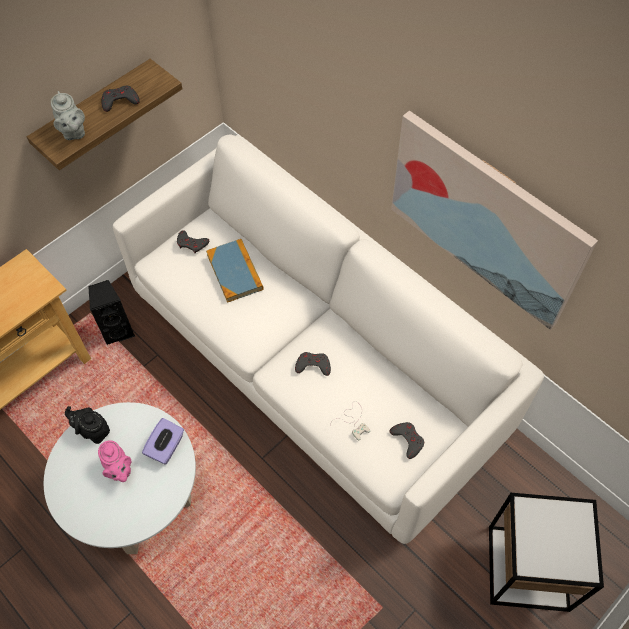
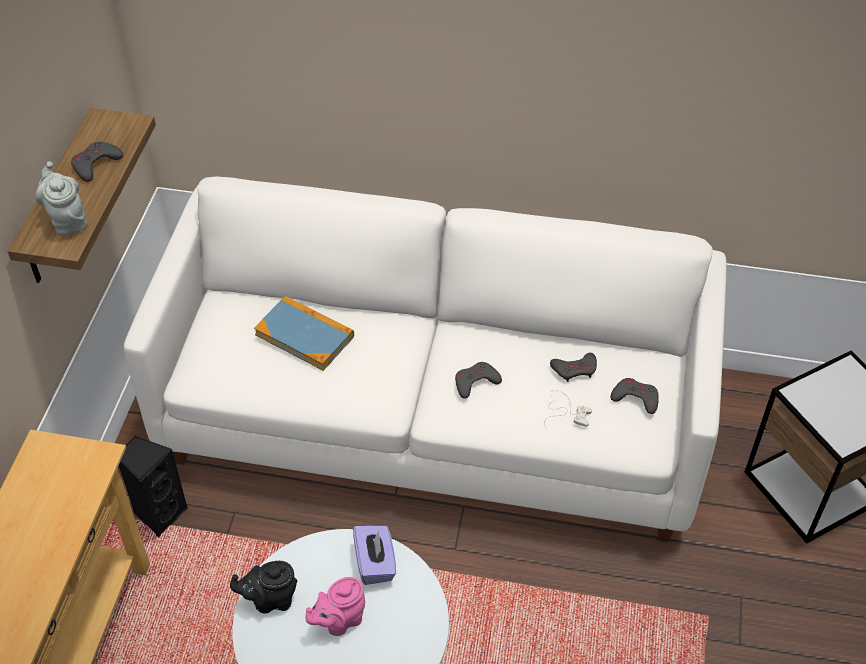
camera: 35 degrees left, 10 degrees down
(73, 132) = (67, 220): grey teapot -> grey teapot turned 150 degrees counterclockwise
(119, 470) = (340, 620): pink teapot -> pink teapot turned 120 degrees clockwise
(192, 243) = (224, 334): grey game controller -> grey game controller (575, 369)
(485, 219) = (605, 97): picture -> none

